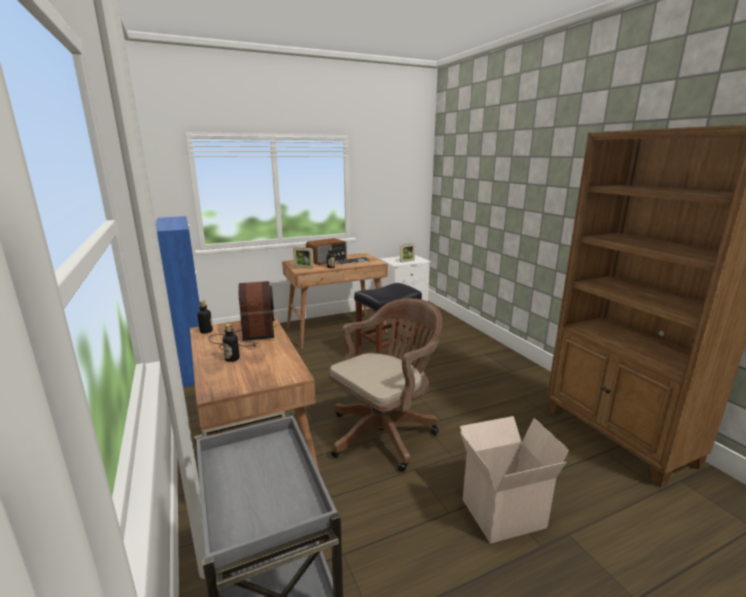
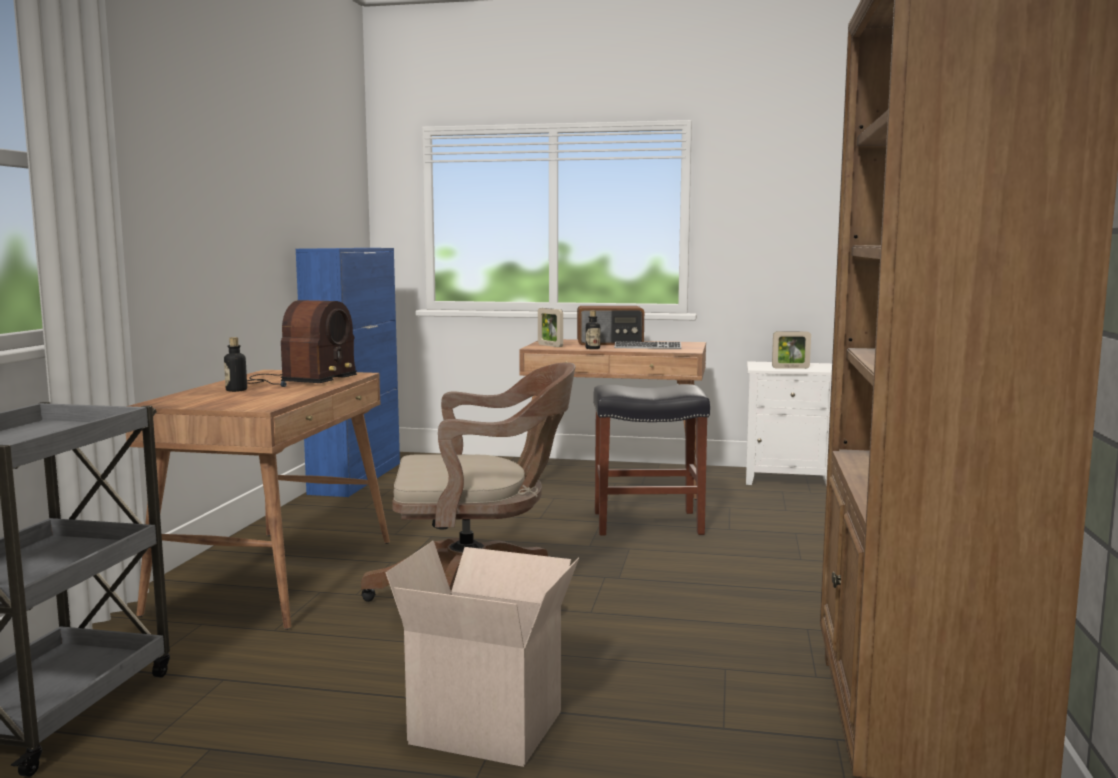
camera: 35 degrees right, 10 degrees down
(206, 331) = (271, 373): bottle -> none

